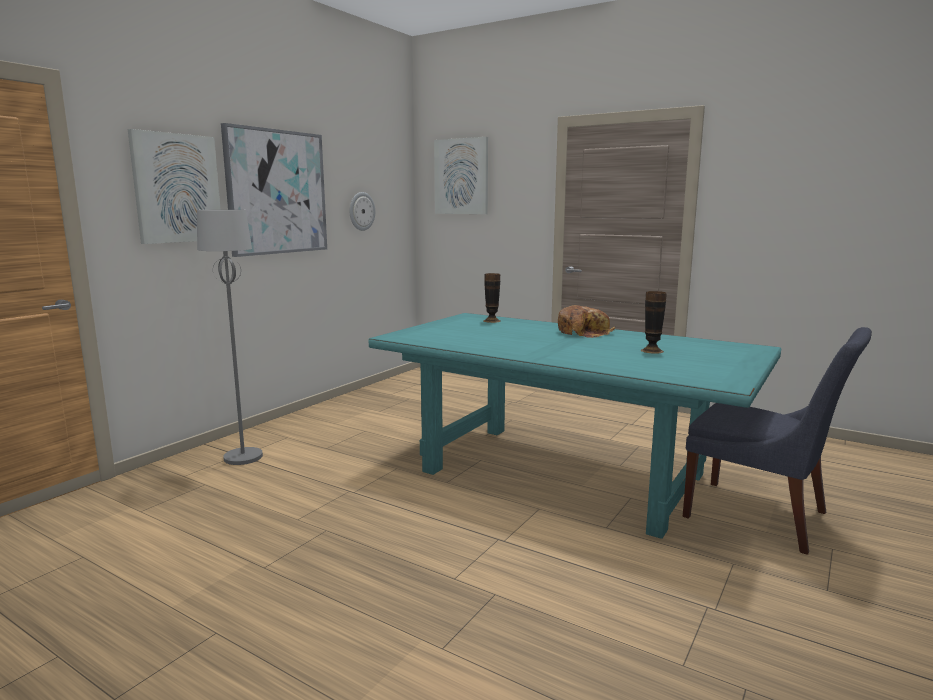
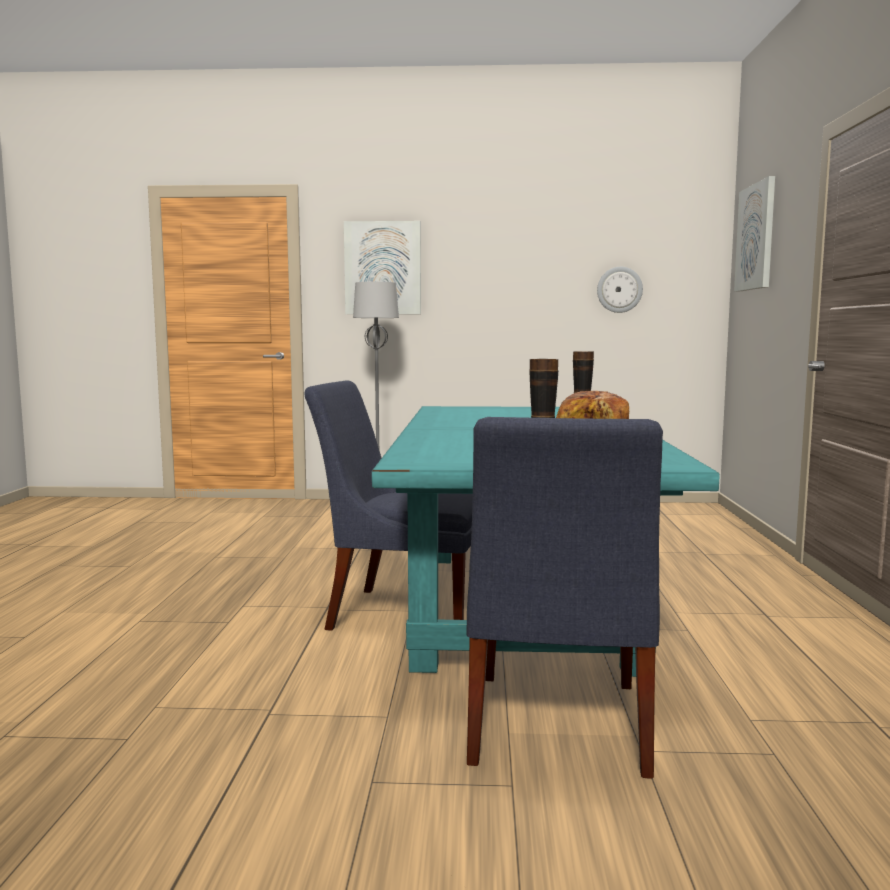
camera: 60 degrees right, 5 degrees down
(277, 192) = (493, 269): picture -> none
(540, 513) = (401, 613): none -> blue chair

